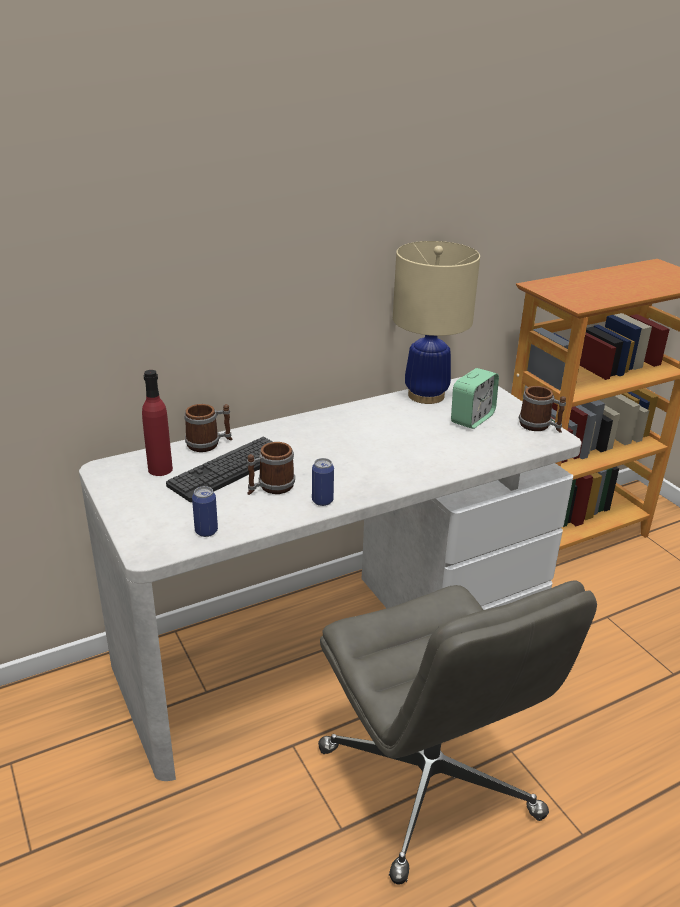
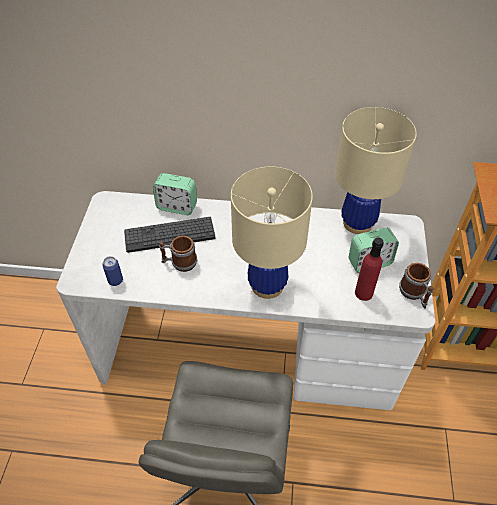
camera: 35 degrees right, 20 degrees up
(160, 469) = (133, 216): red bottle -> red bottle (363, 293)
(209, 444) = (177, 206): mug -> alarm clock
(322, 501) = (199, 290): can -> none
(393, 470) = (267, 285): none -> beige table lamp

